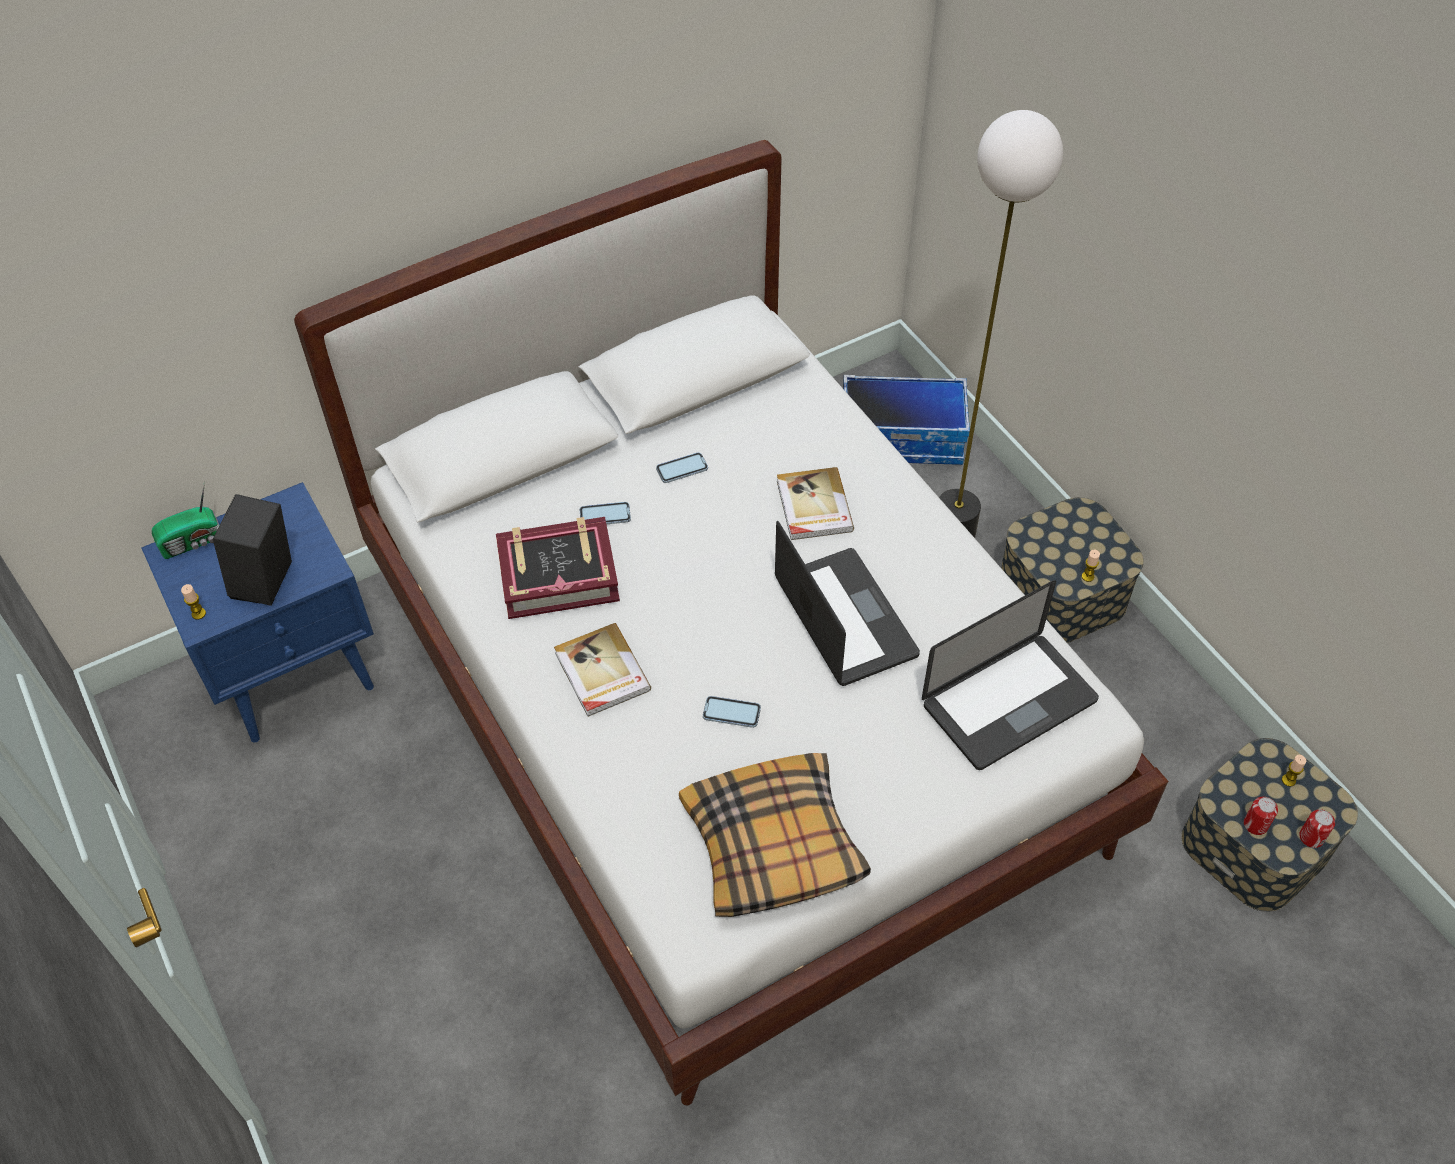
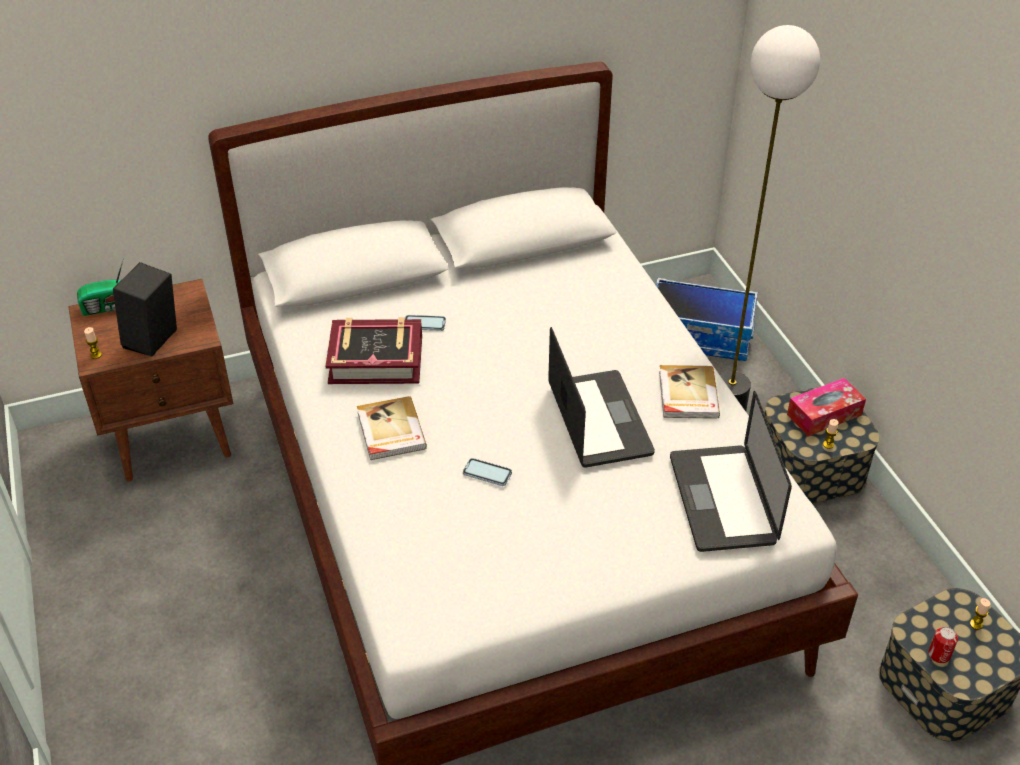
camera: 10 degrees right, 10 degrees down
(296, 672) = (174, 436): blue nightstand -> brown nightstand
(682, 469) = (494, 300): phone -> none
(772, 846) = (495, 575): pillow -> none
(813, 507) = (593, 339): book -> book (687, 394)
(1009, 703) = (722, 499): laptop -> laptop turned 105 degrees clockwise
(1076, 537) = (824, 415): none -> tissue box
(1311, 837) = (988, 672): can -> none

